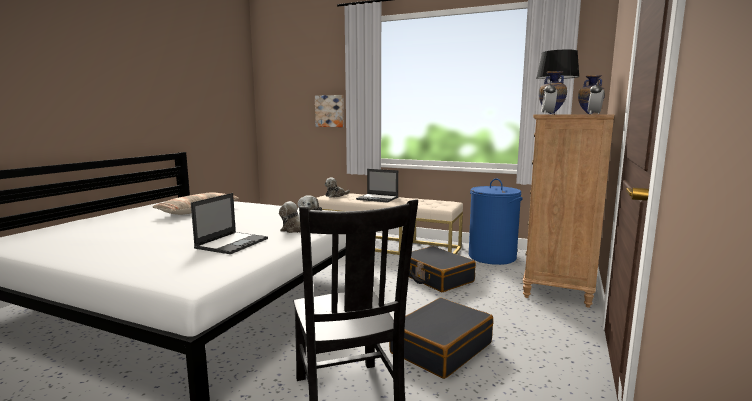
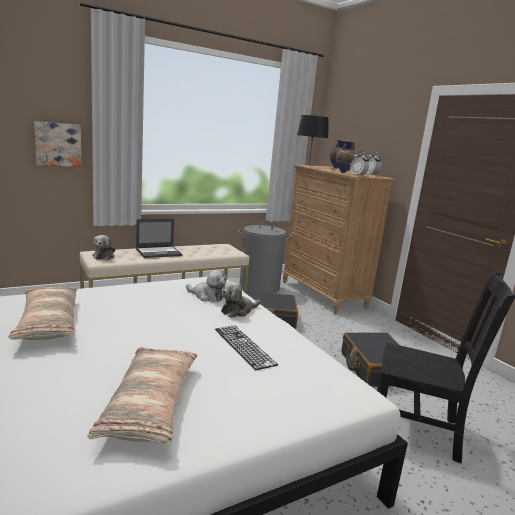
camera: 55 degrees left, 5 degrees up
(122, 245) = (151, 404): none -> pillow
(232, 243) = (244, 346): laptop -> keyboard
(491, 257) = (259, 287): blue laundry basket -> grey laundry basket

